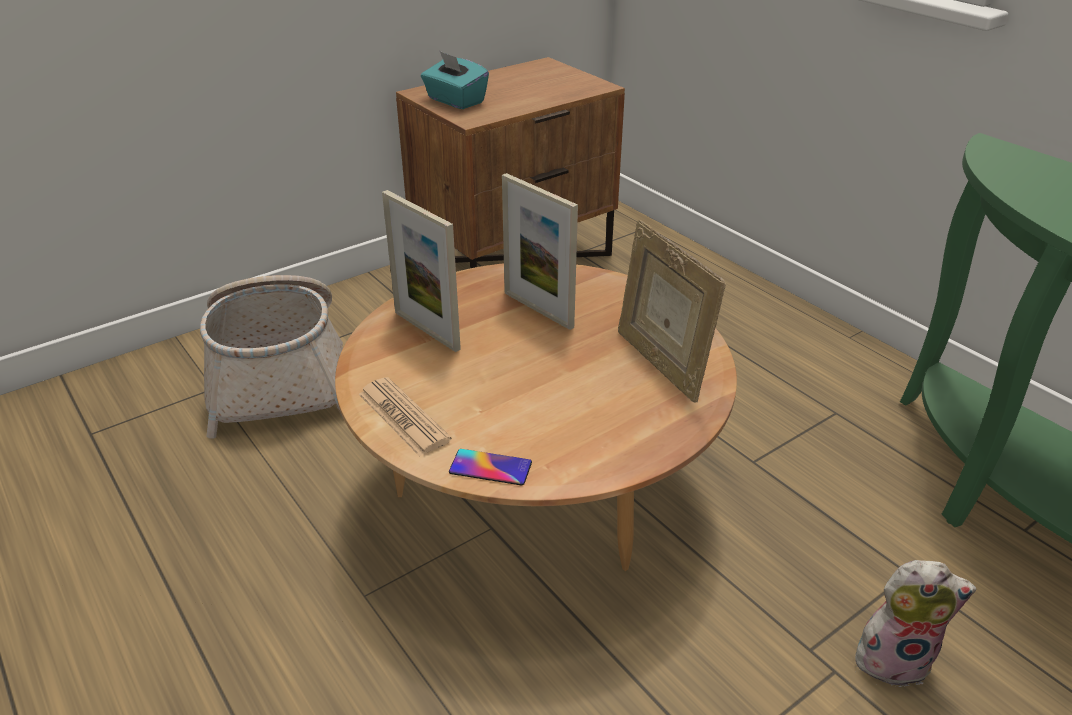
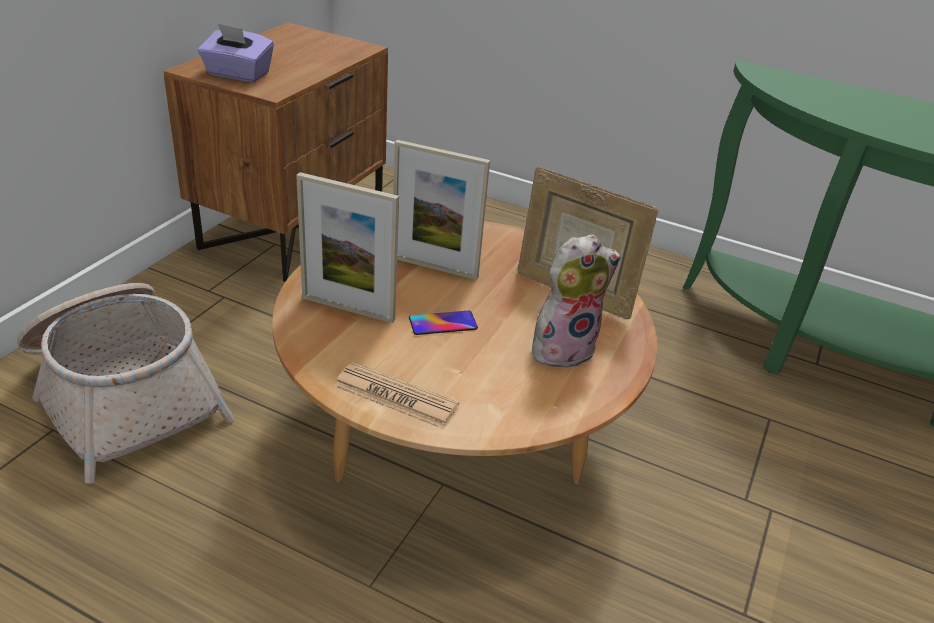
camera: 30 degrees left, 0 degrees up
(455, 101) = (237, 74): turquoise tissue box -> purple tissue box
(490, 467) = (511, 420): phone -> phone (443, 323)
(894, 658) = (800, 485): plush toy -> plush toy (563, 348)

